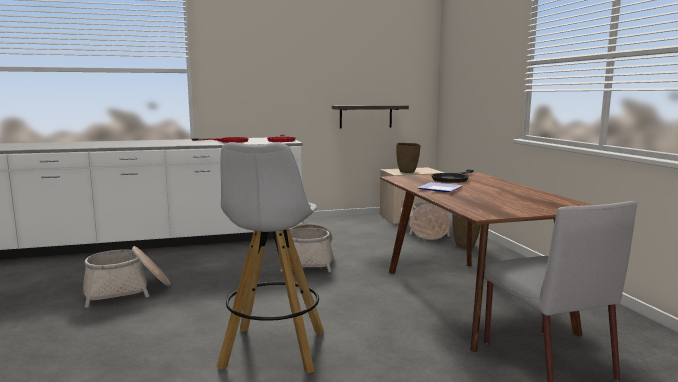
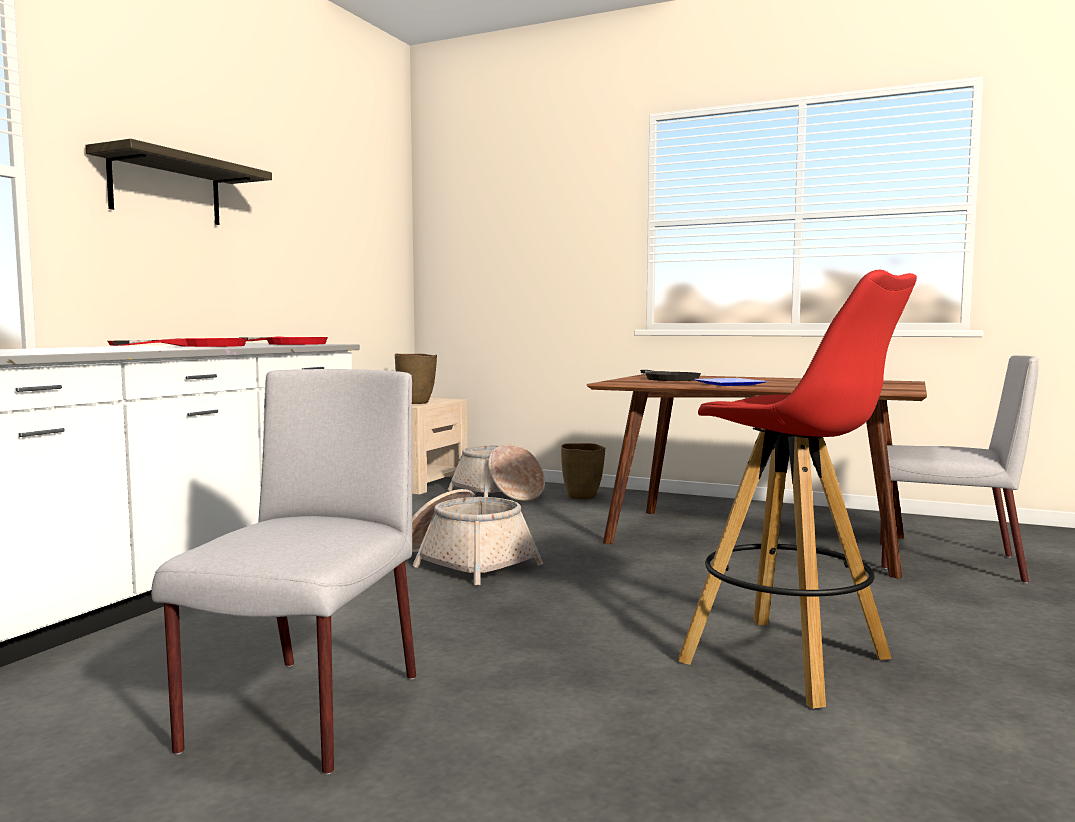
camera: 50 degrees left, 5 degrees down
(127, 291) = (304, 714): basket -> grey chair
(273, 350) = (789, 661): white stool -> red stool
(366, 116) = (334, 307): shelf -> shelf (166, 189)

